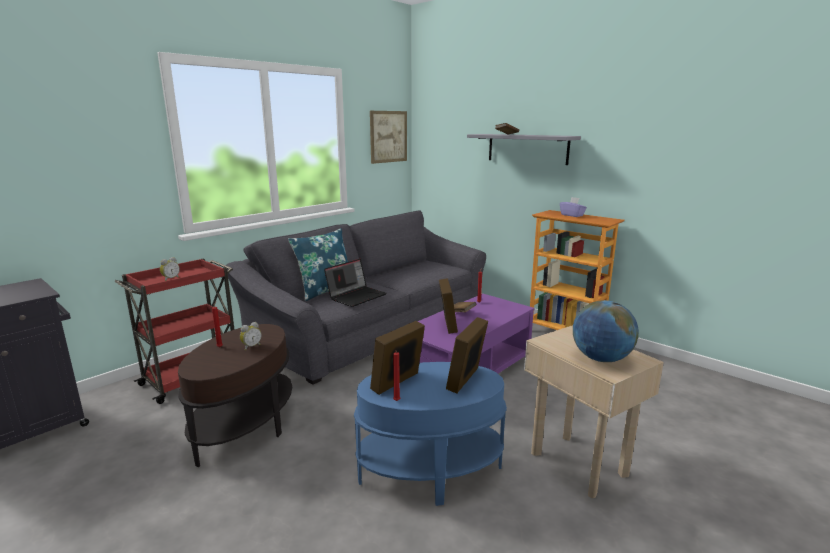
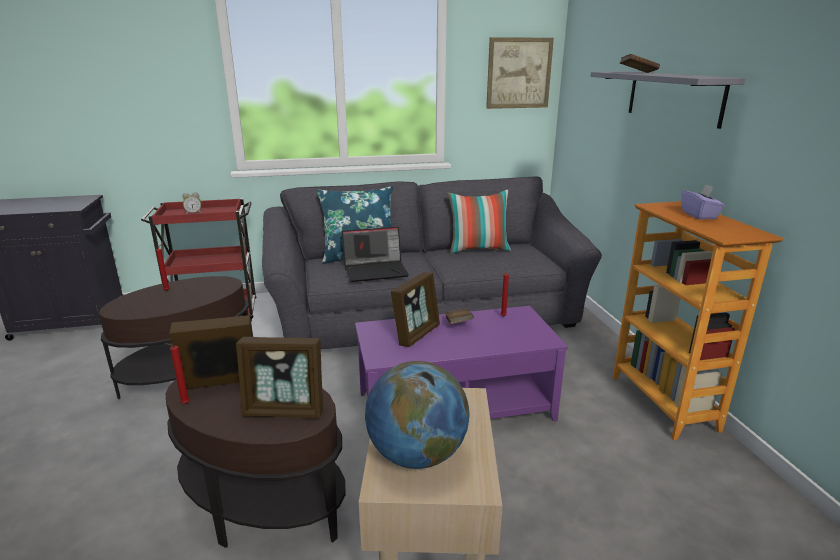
camera: 35 degrees right, 5 degrees up
(251, 346) = (186, 298): alarm clock -> none
(401, 268) = (478, 249): none -> pillow
(430, 472) = (264, 504): blue side table -> brown side table
(466, 380) = (285, 410): picture frame -> picture frame turned 150 degrees counterclockwise

